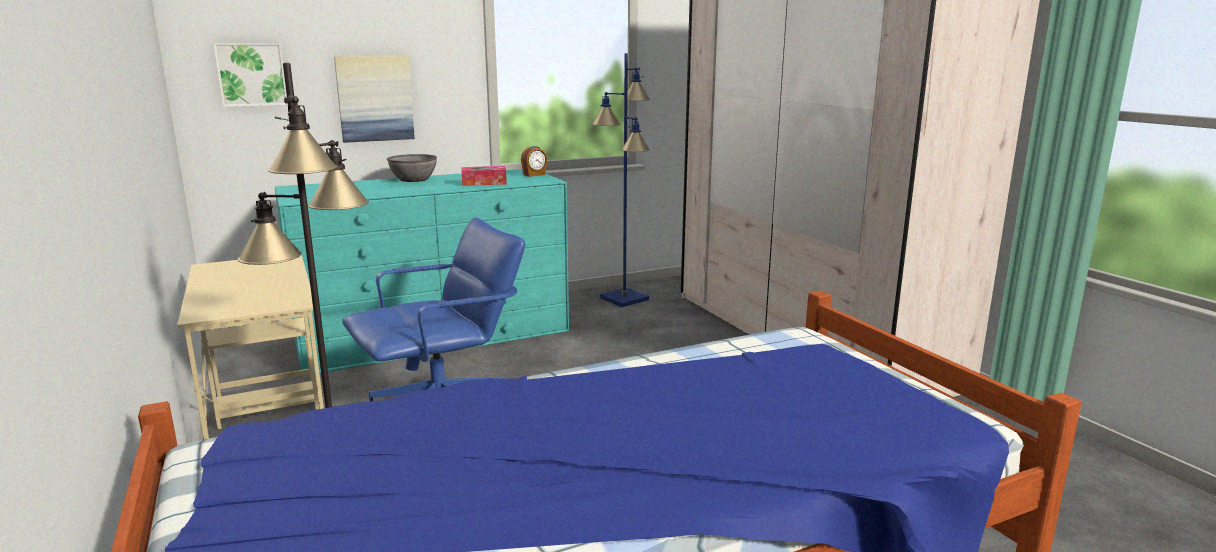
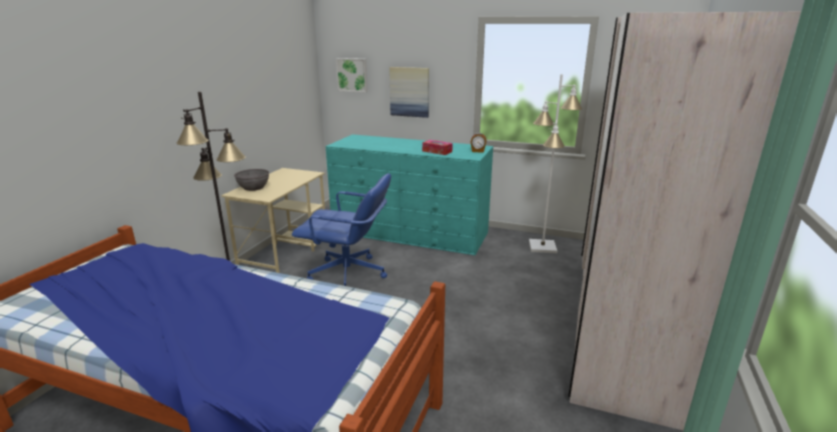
camera: 45 degrees right, 5 degrees up
(414, 179) = (413, 142): grey bowl -> grey bowl (253, 188)
(625, 299) = (543, 247): blue floor lamp -> white floor lamp

